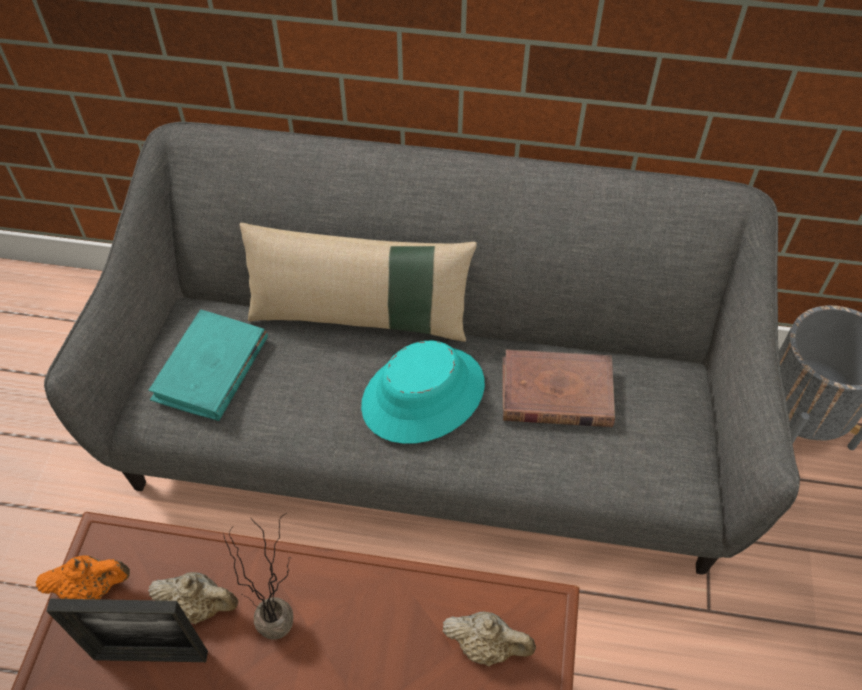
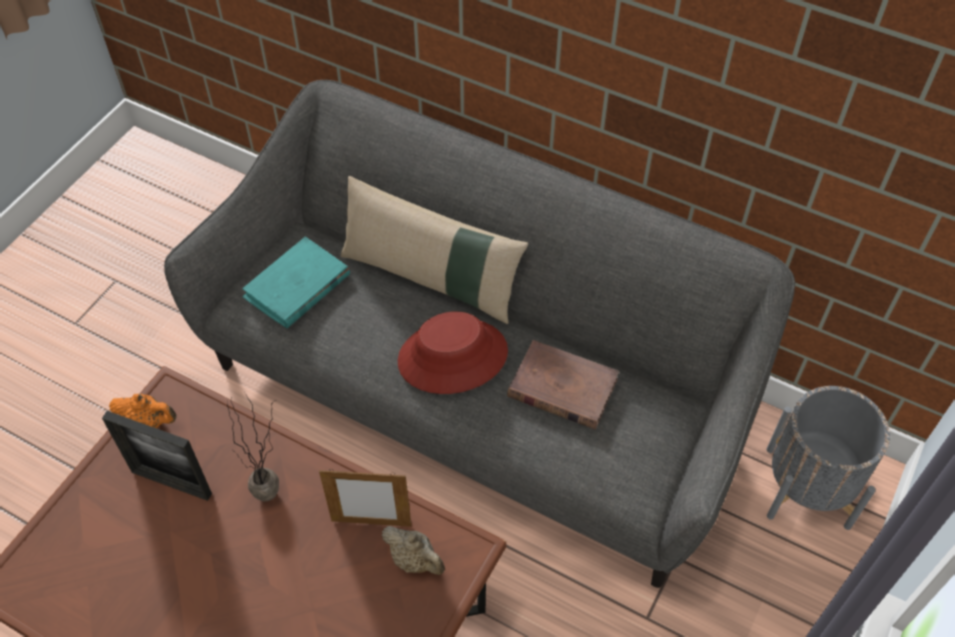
camera: 20 degrees right, 0 degrees up
(200, 606) = (218, 460): beige teapot -> none
(417, 619) = (371, 523): none -> picture frame
(423, 395) = (453, 357): turquoise hat -> red hat

